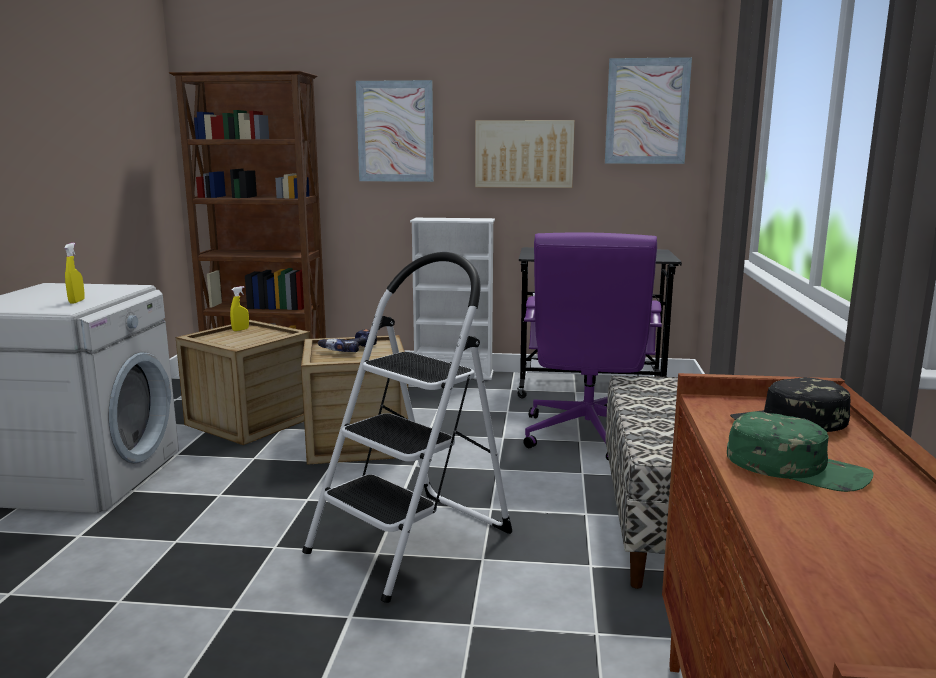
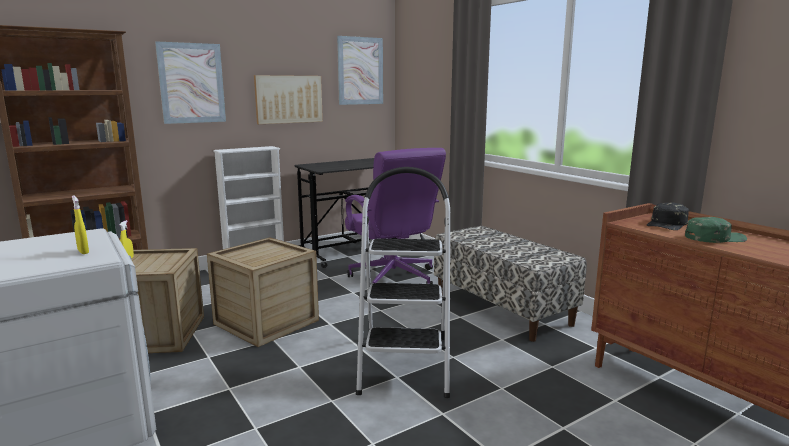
camera: 40 degrees left, 0 degrees up
(349, 349) = (255, 253): power drill -> none

